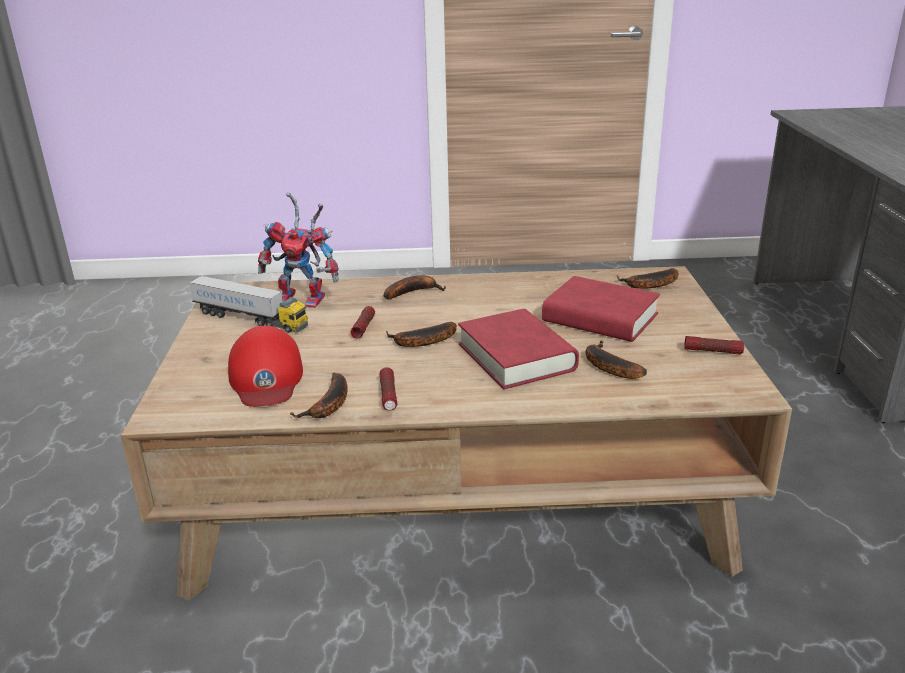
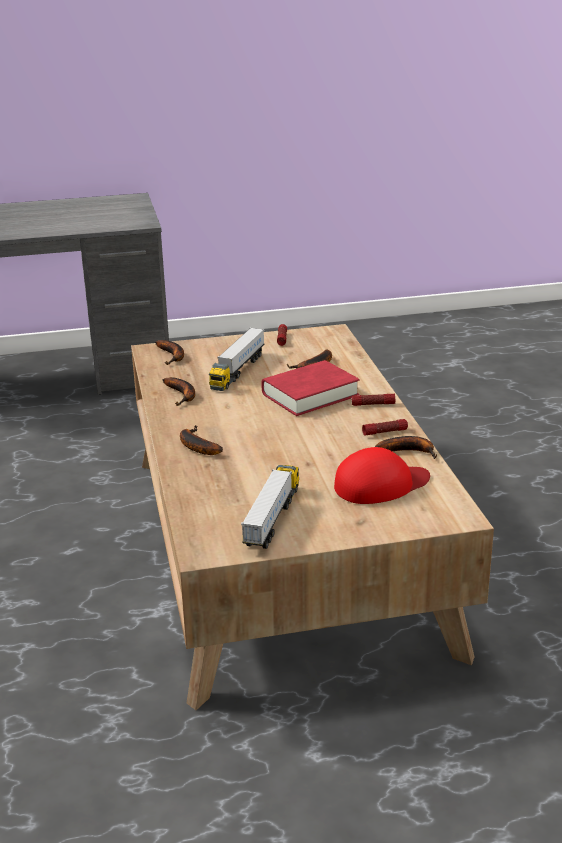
camera: 100 degrees left, 0 degrees up
(306, 299) = (219, 497): toy robot -> none
(363, 327) = (276, 458): flashlight -> flashlight (373, 404)
(421, 342) = (297, 430): banana -> banana (182, 395)
(600, 318) = (238, 371): red book -> toy truck

